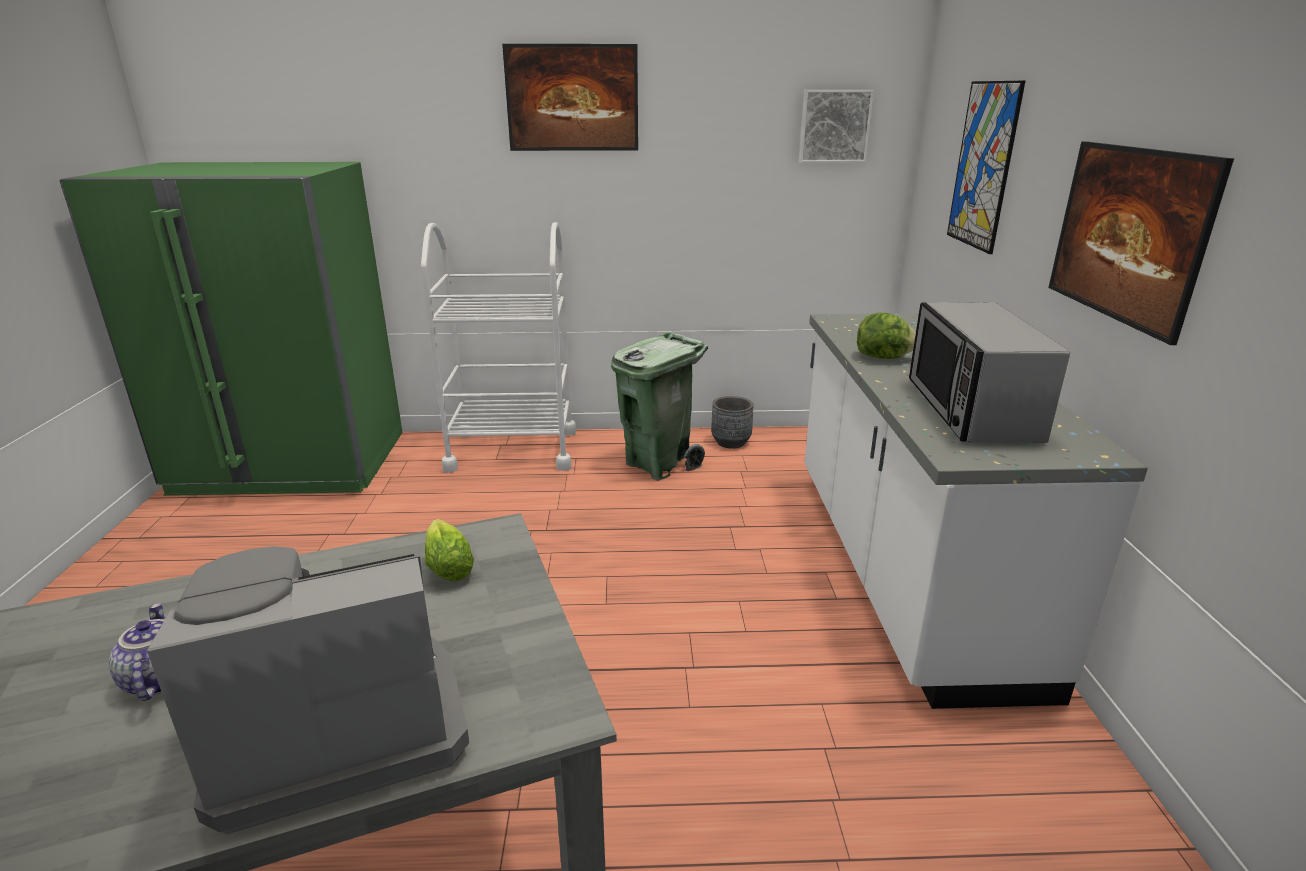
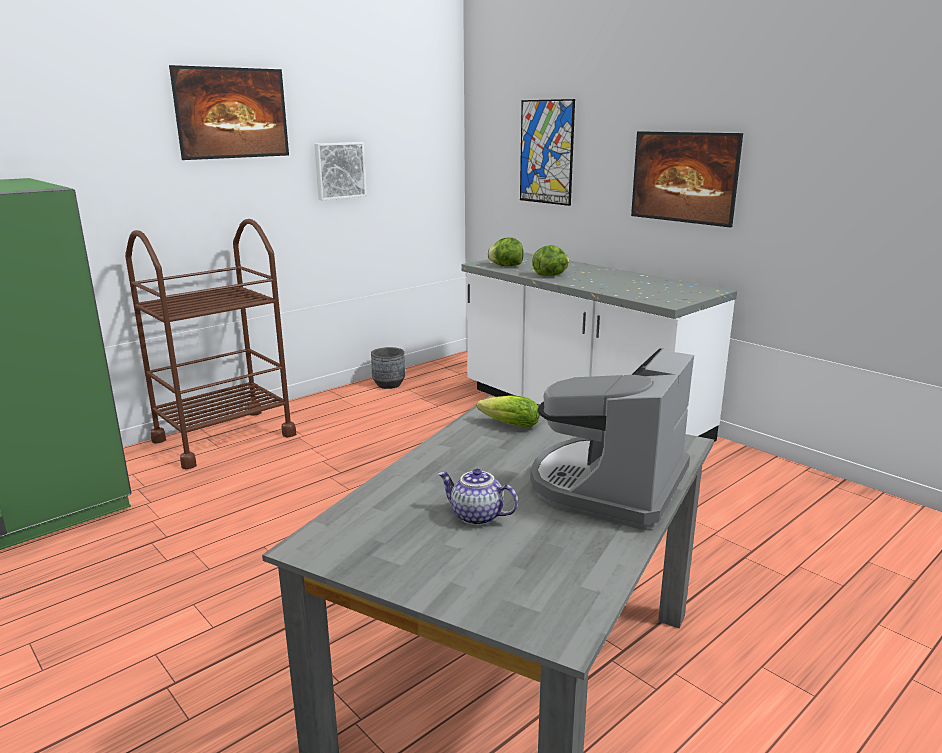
camera: 40 degrees left, 5 degrees down
(512, 450) = (224, 437): white cart -> brown cart
(658, 464) = (359, 411): green trash can -> none
(834, 126) = (417, 132): picture -> picture (339, 170)
(856, 329) = (506, 266): none -> lettuce
(970, 410) = (637, 287): microwave -> none

